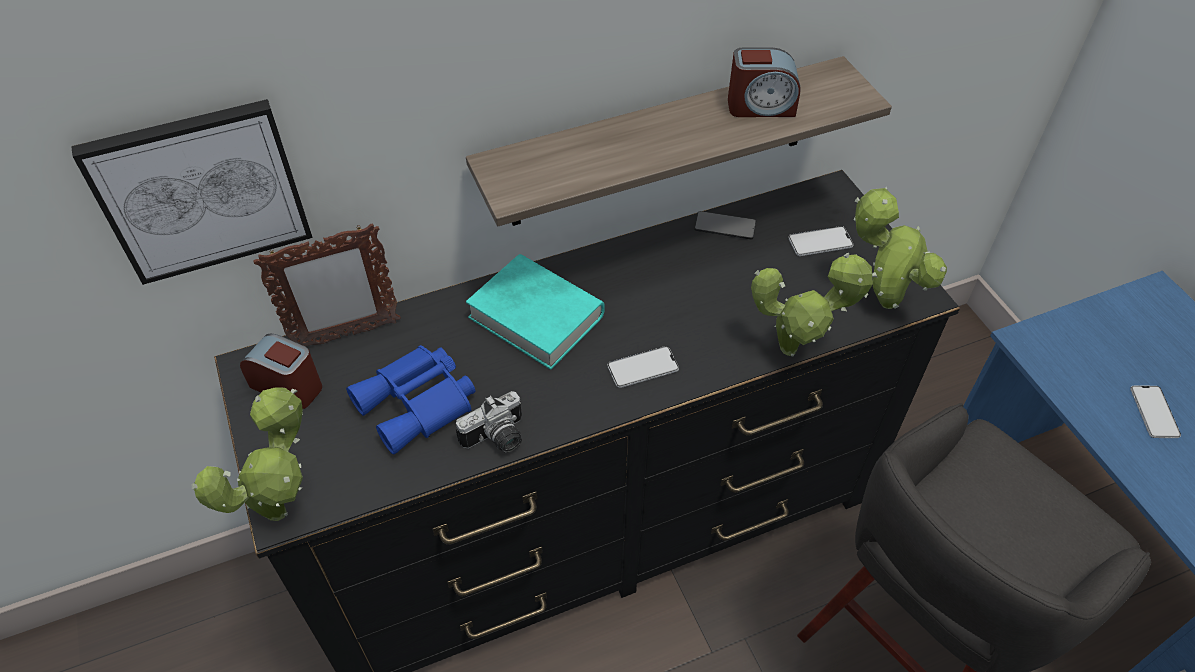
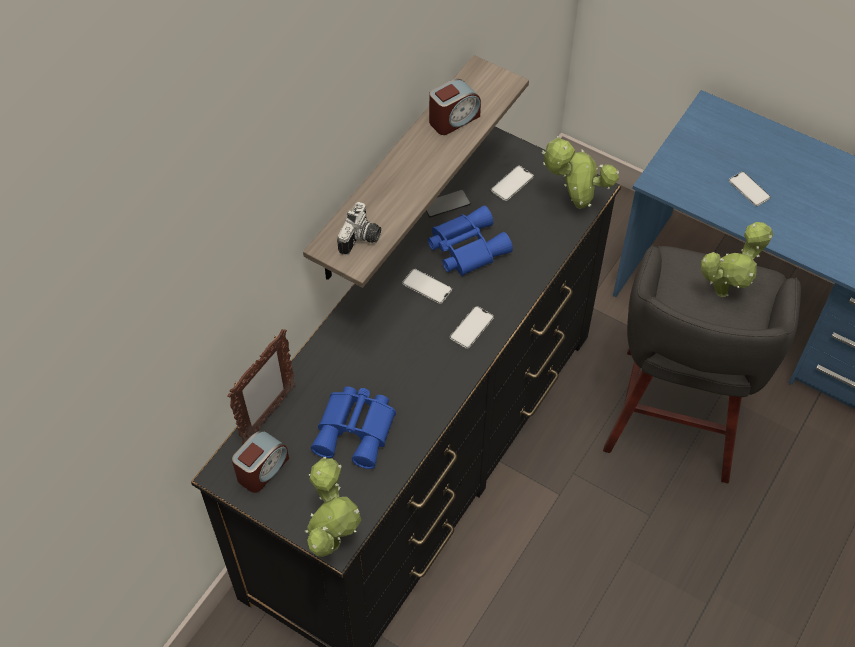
camera: 35 degrees left, 5 degrees up
(201, 190) = (181, 368): picture -> none
(288, 386) = (262, 469): alarm clock -> alarm clock turned 135 degrees clockwise
(497, 439) = (424, 422): camera -> camera (362, 239)
(536, 317) = (380, 333): turquoise book -> none
(630, 297) = (427, 286): none -> phone
(710, 280) = (466, 247): none -> blue binoculars
(795, 348) = (549, 264): potted plant -> potted plant (725, 290)

